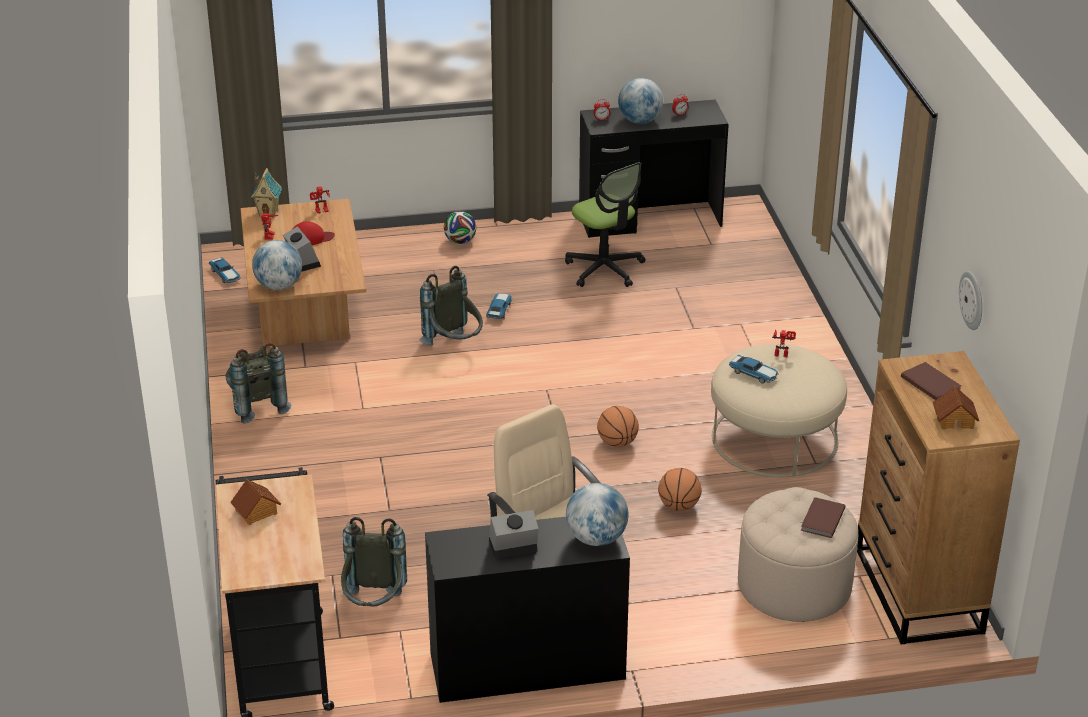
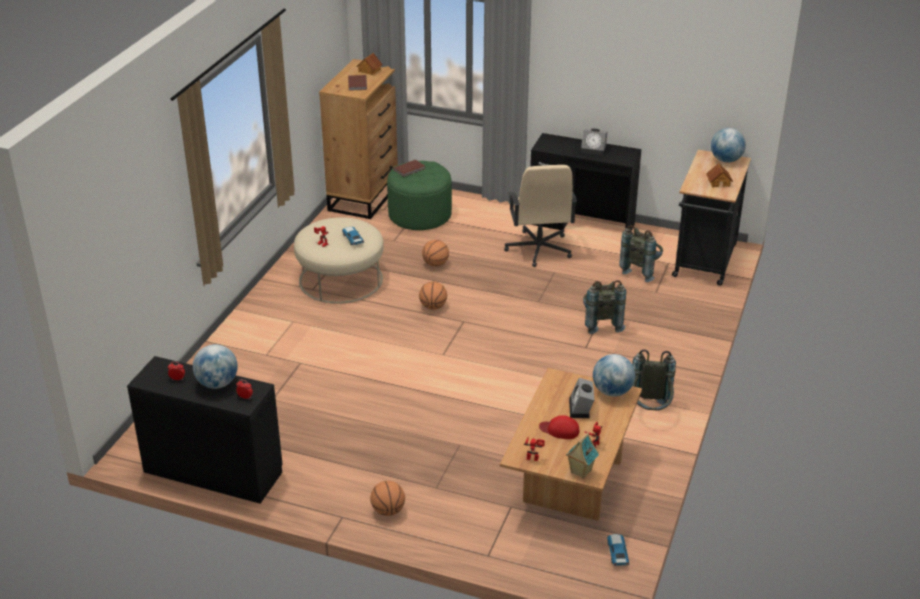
camera: 150 degrees left, 0 degrees up
(455, 346) = (476, 409): grey backpack -> grey backpack (601, 323)
(460, 241) = (388, 511): football -> basketball
(499, 310) = (418, 428): toy car -> none
(596, 538) = (550, 142): globe -> globe (726, 160)
(605, 269) = (303, 435): office chair -> none
(794, 585) = (420, 215): beige ottoman -> green ottoman
(972, 300) = (307, 70): wall clock -> none

